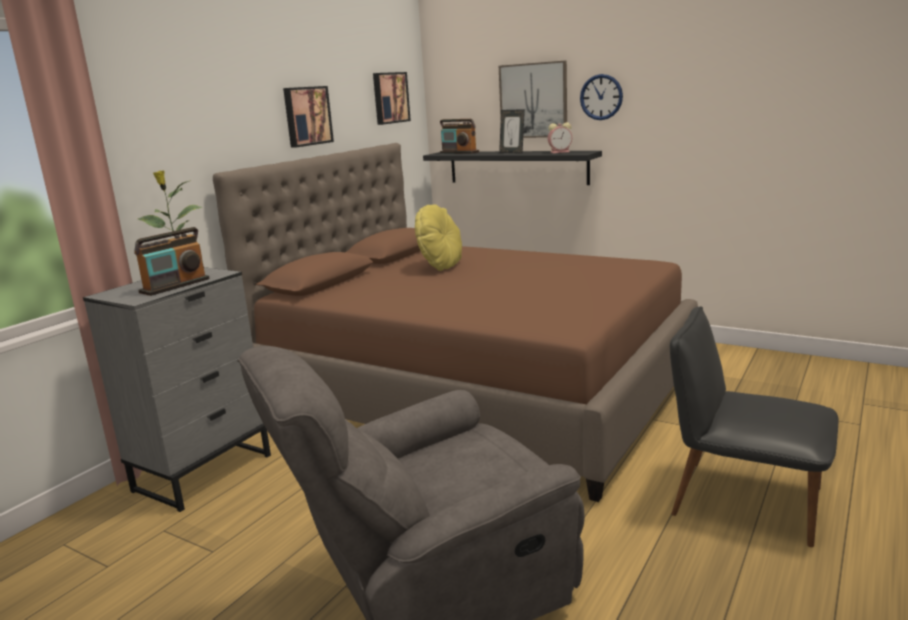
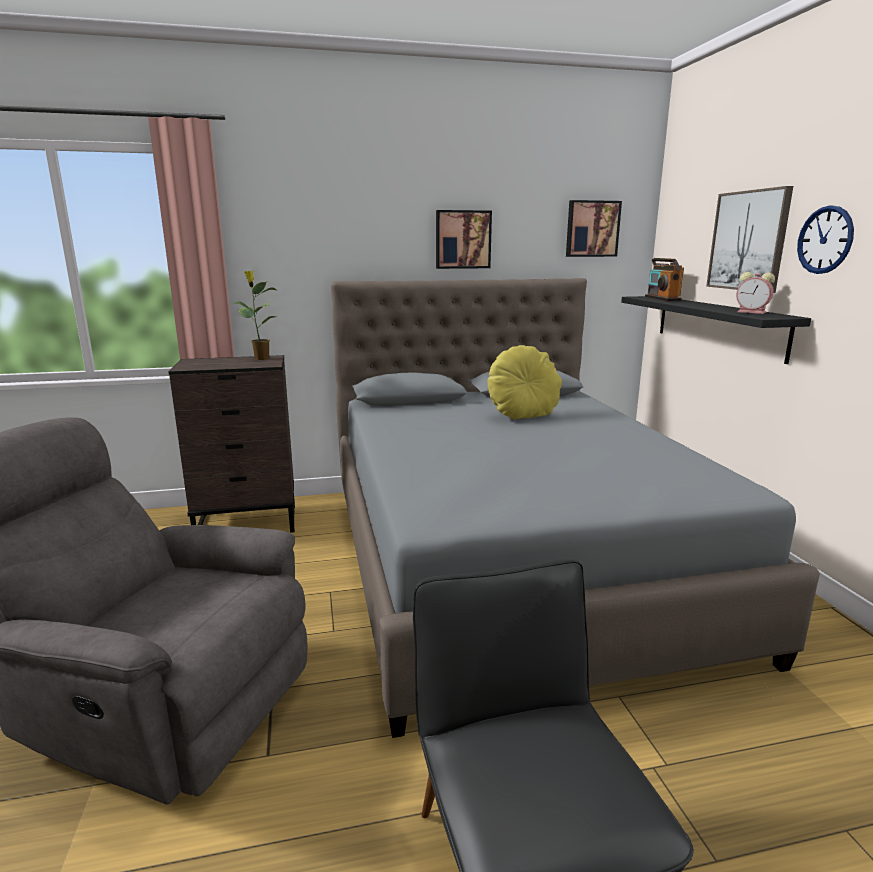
camera: 45 degrees right, 0 degrees up
(175, 286) = (226, 365): radio -> none
(204, 472) = (248, 523): grey dresser -> brown dresser
(476, 390) = (511, 559): brown bed -> grey bed
(512, 152) = (703, 305): picture frame -> none

